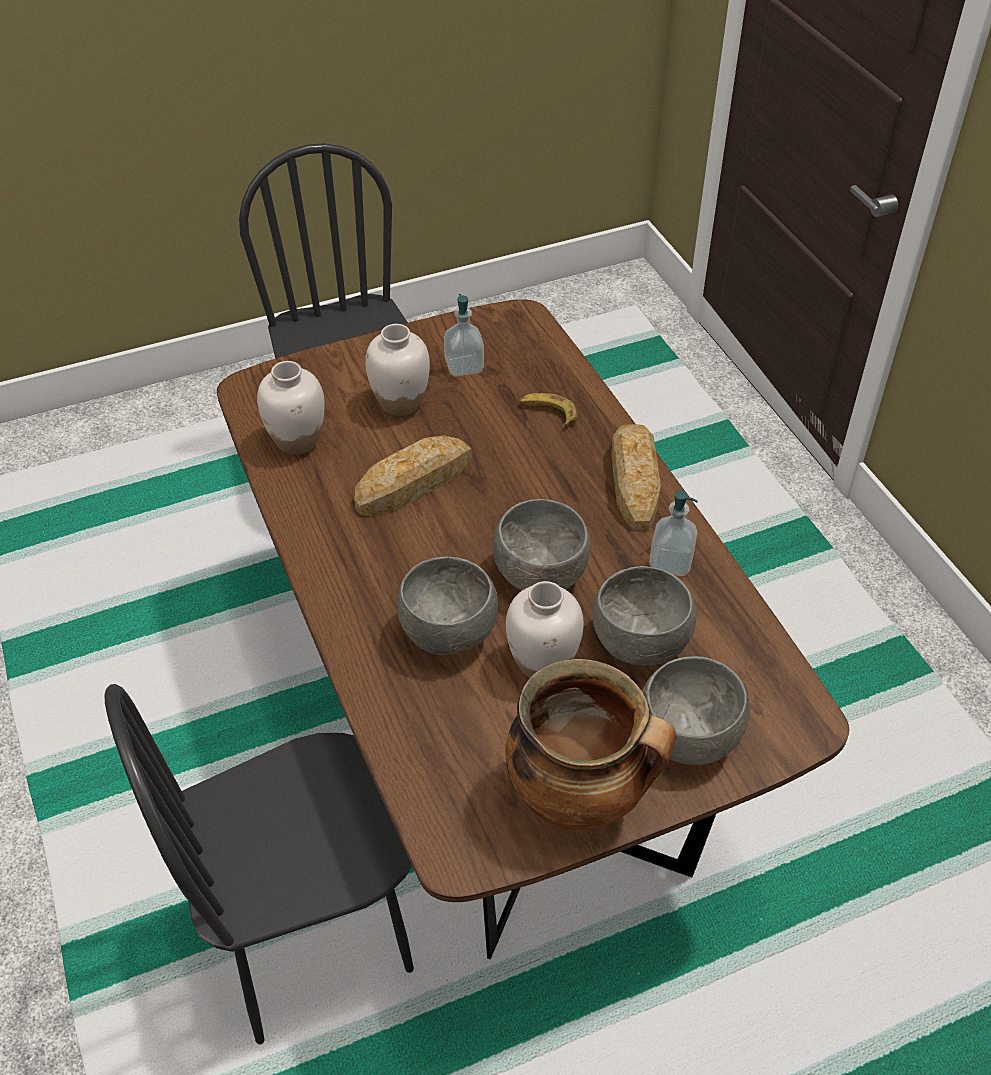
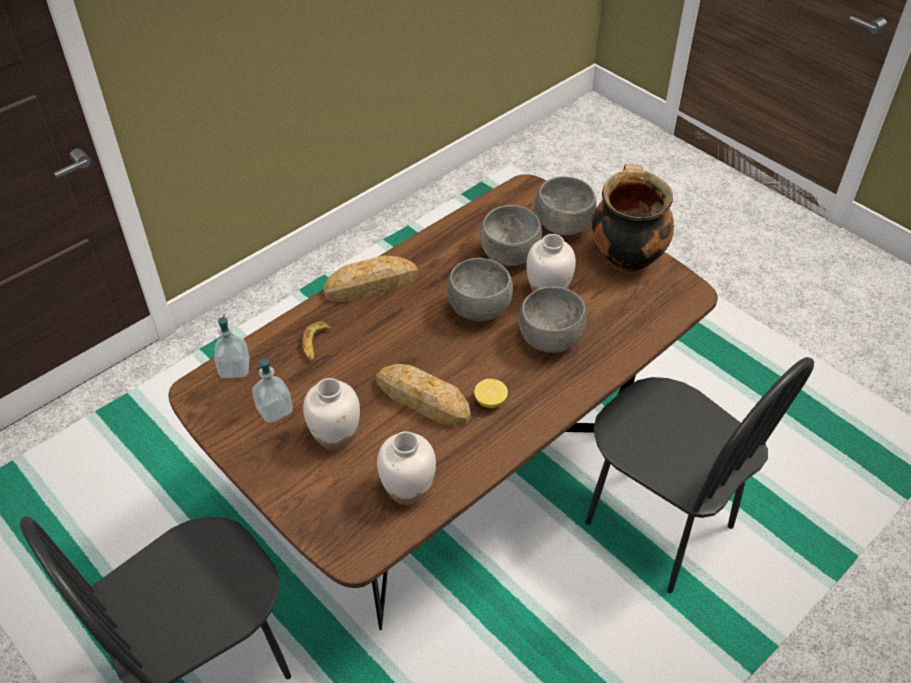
camera: 110 degrees left, 0 degrees up
(377, 540) = (490, 401): none -> lemon
(670, 562) = (437, 255): soap dispenser -> soap dispenser (234, 368)

